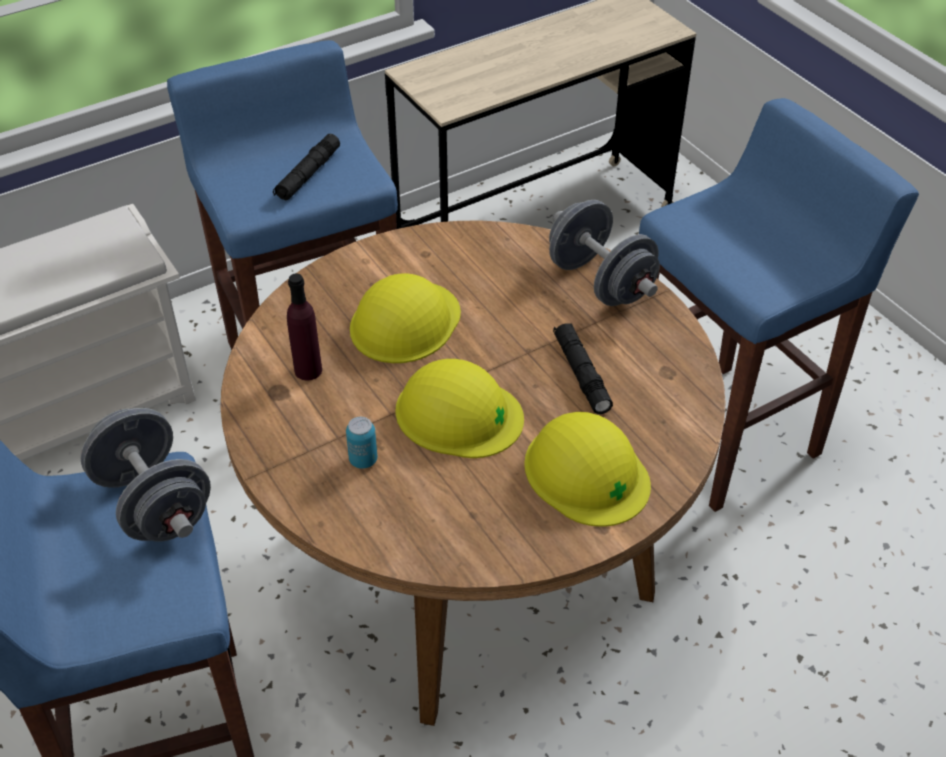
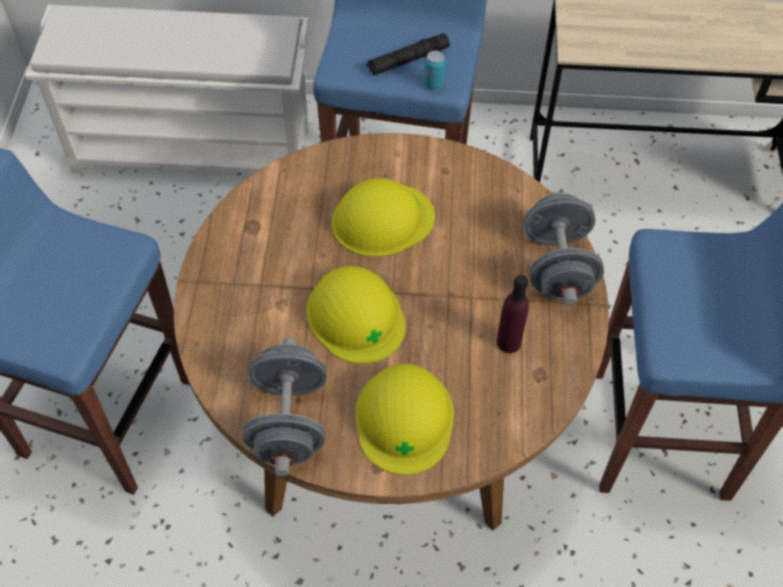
camera: 35 degrees right, 10 degrees up
(154, 503) = (102, 266): grey dumbbell -> grey dumbbell (289, 422)
(308, 370) = (285, 221): purple bottle -> purple bottle (508, 342)
(363, 460) = (263, 312): can -> can (433, 84)
(581, 373) = (472, 336): black flashlight -> none

